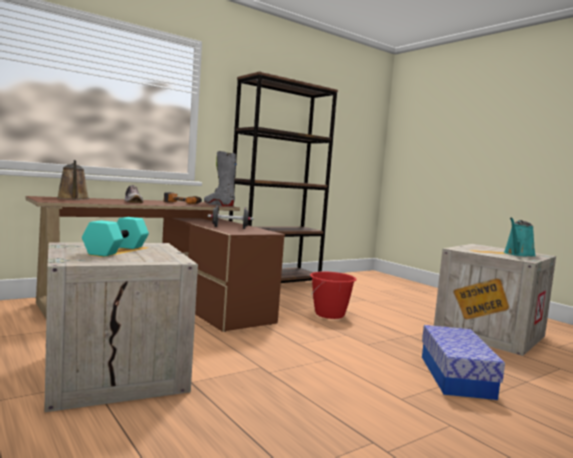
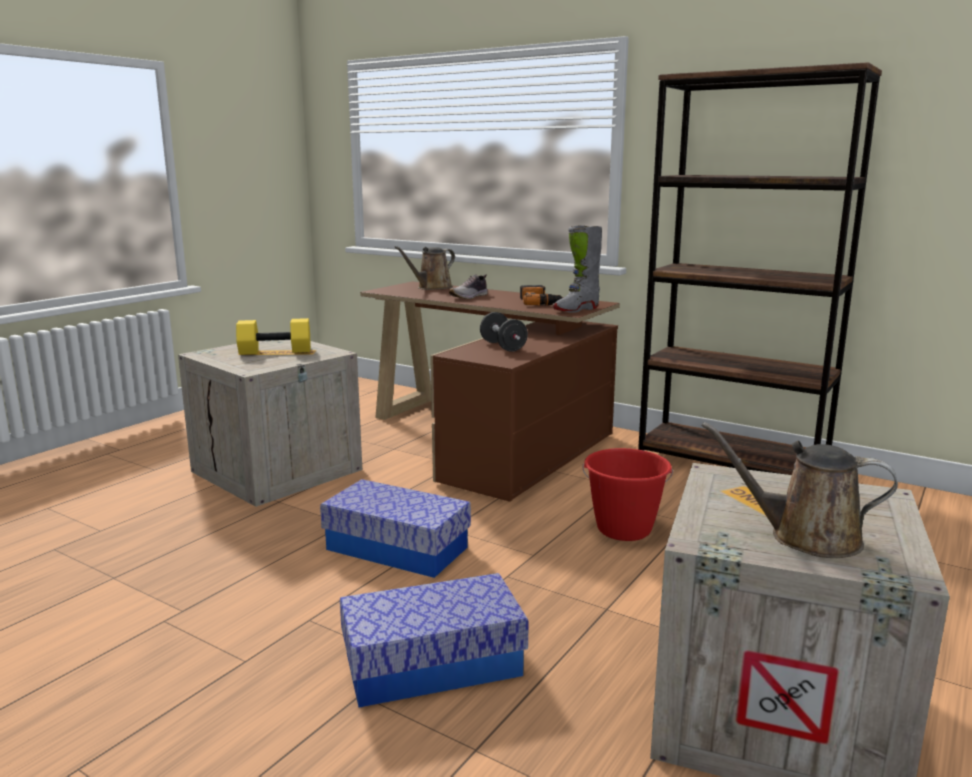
camera: 70 degrees right, 10 degrees up
(117, 250) = (274, 351): turquoise dumbbell -> yellow dumbbell
(219, 205) = (576, 310): grey boot -> grey boot turned 150 degrees counterclockwise
(315, 360) = (397, 548): none -> storage box
(518, 254) = (805, 537): turquoise watering can -> brown watering can

